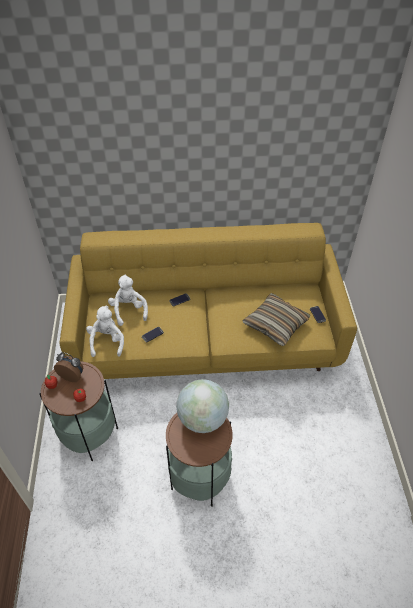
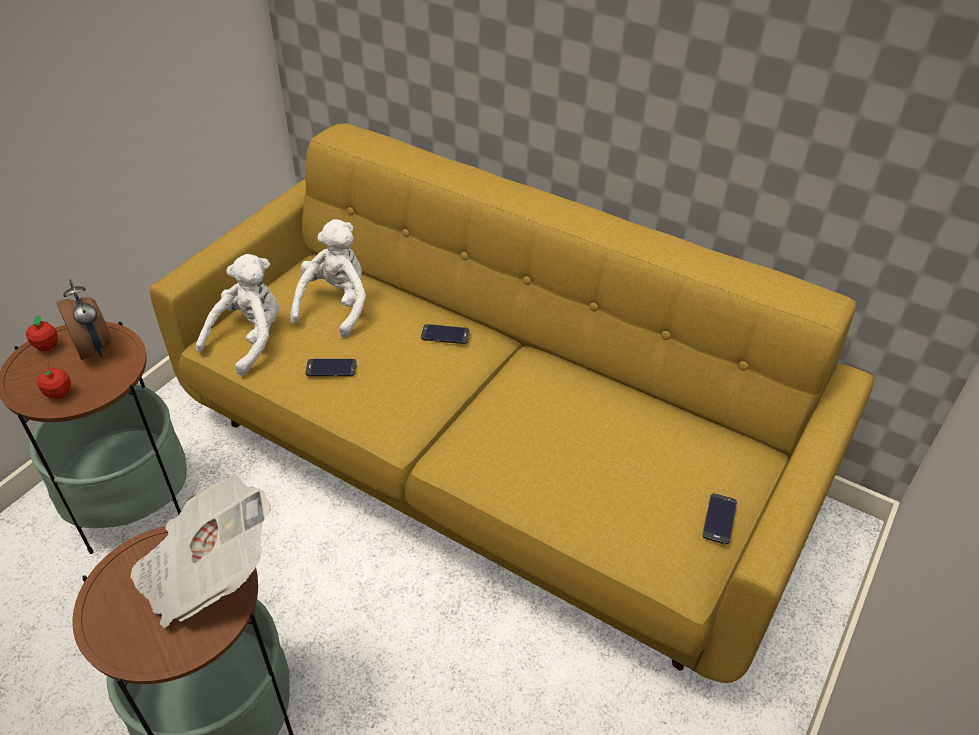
camera: 35 degrees right, 5 degrees down
(203, 419) = (206, 571): globe -> newspaper
(275, 324) = (597, 484): pillow -> none

